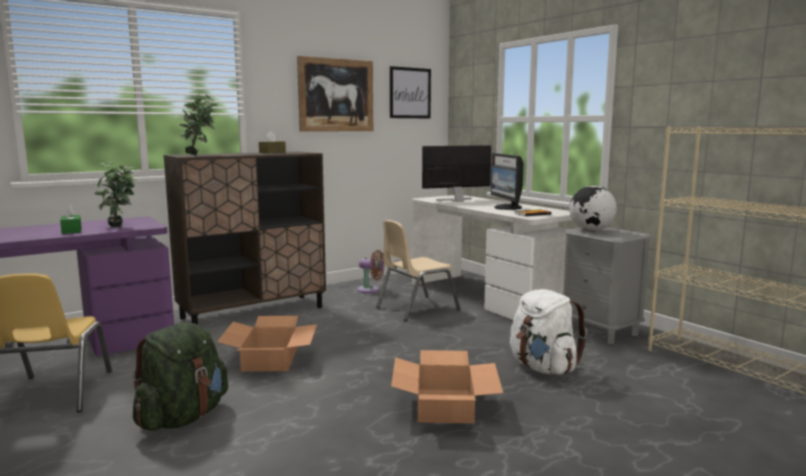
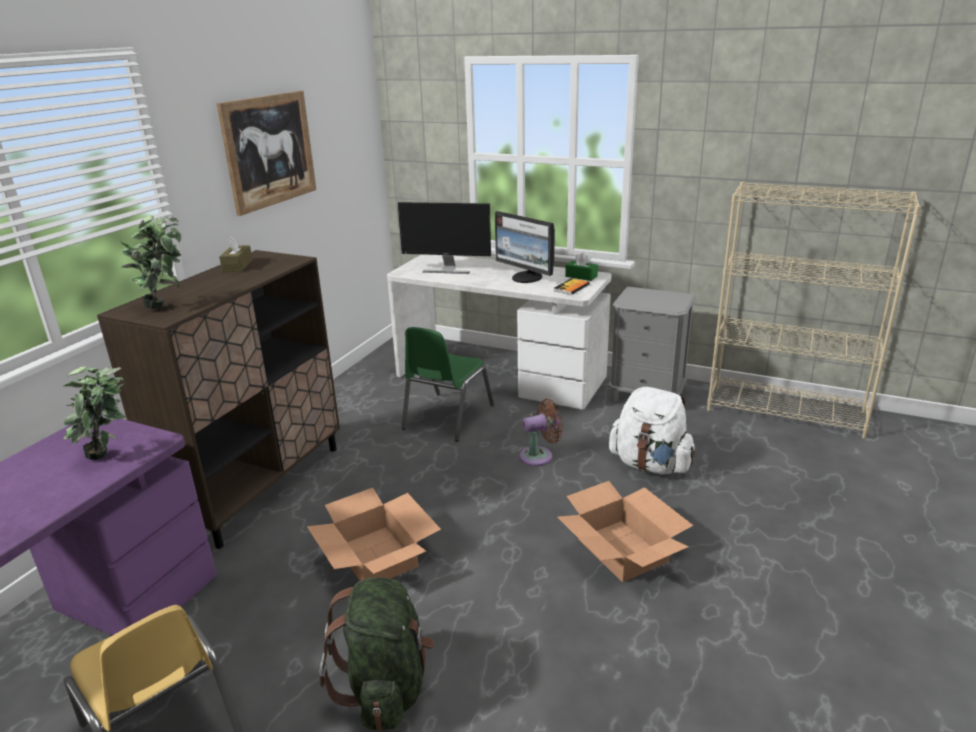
camera: 30 degrees left, 15 degrees up
(71, 230) = (46, 492): green tissue box -> green tissue box (581, 276)
(370, 290) = (361, 401): brown fan -> brown fan (539, 456)
(410, 93) = (344, 125): picture -> none
(416, 308) = (447, 417): beige chair -> green chair
(457, 200) = (447, 269): monitor -> monitor turned 120 degrees counterclockwise
(591, 231) = (640, 300): globe -> none

